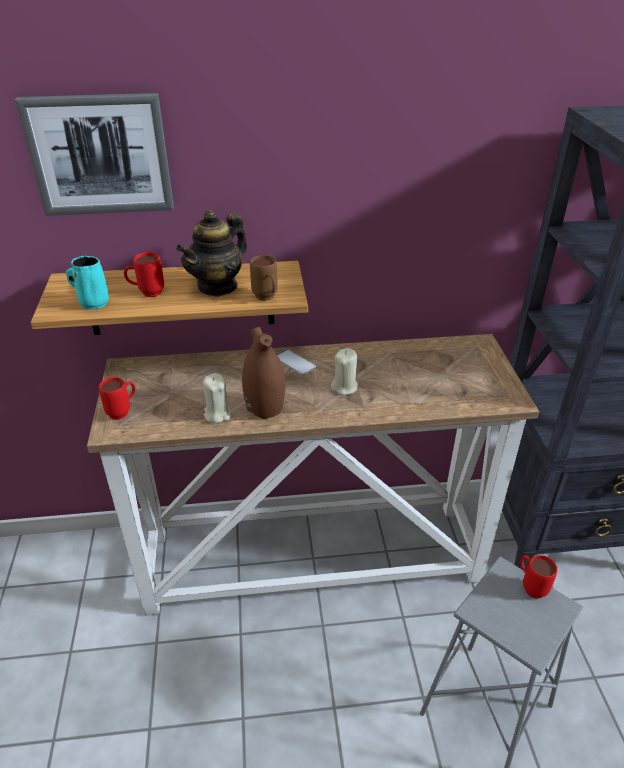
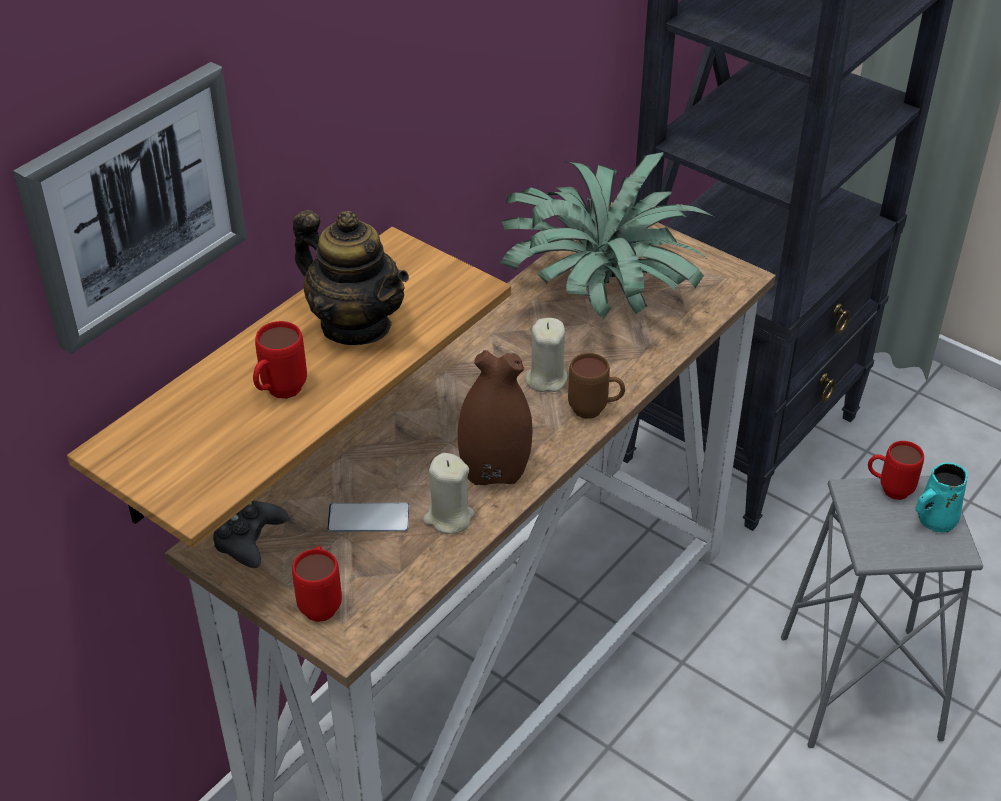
camera: 45 degrees left, 5 degrees up
(93, 302) = (227, 454): turquoise mug -> turquoise mug (934, 520)
(138, 372) = (249, 539): none -> black game controller
(218, 286) = (356, 325): teapot -> teapot turned 45 degrees counterclockwise
(267, 298) = (448, 305): brown mug -> brown mug (595, 411)
(295, 362) = (439, 385): phone -> phone (368, 518)
(426, 370) = (604, 296): none -> potted plant

